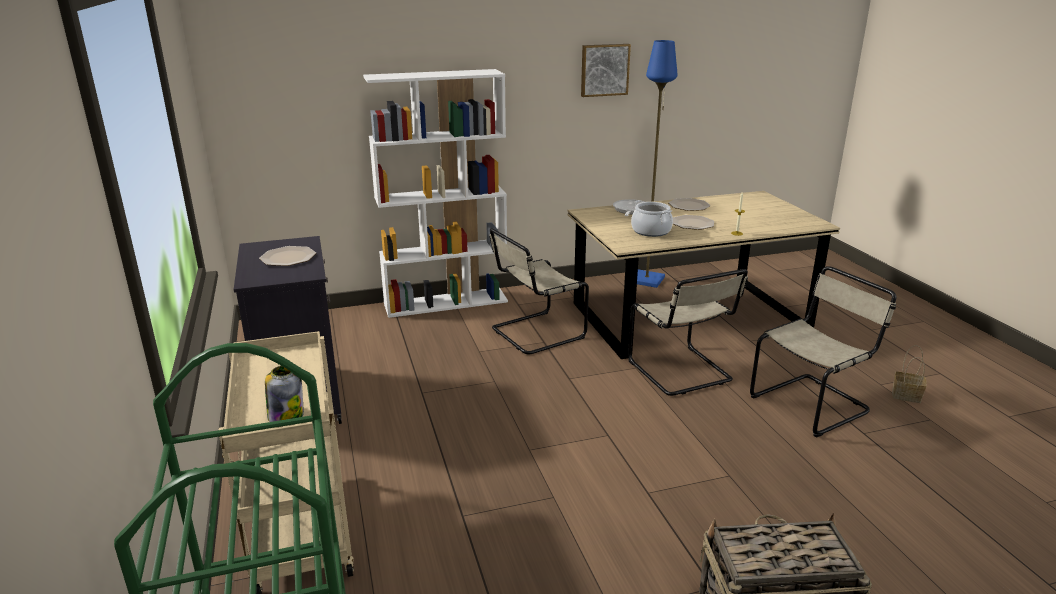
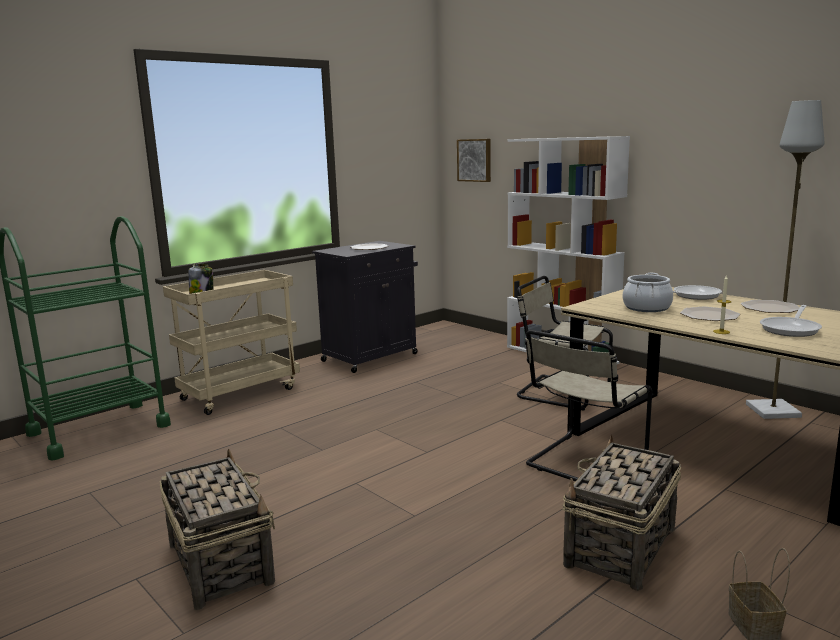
camera: 65 degrees right, 10 degrees down
(604, 70) = (751, 140): picture -> picture (475, 160)
(647, 280) = (774, 411): blue floor lamp -> grey floor lamp
(745, 217) = (791, 329): none -> frying pan
(812, 404) = (620, 548): beige chair -> basket

